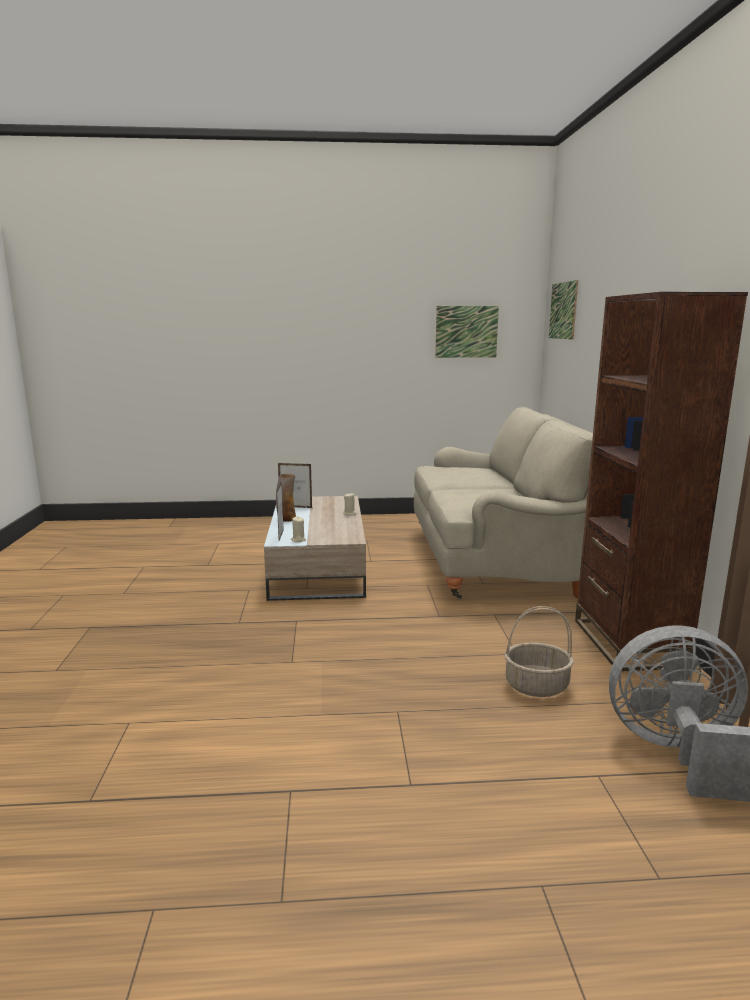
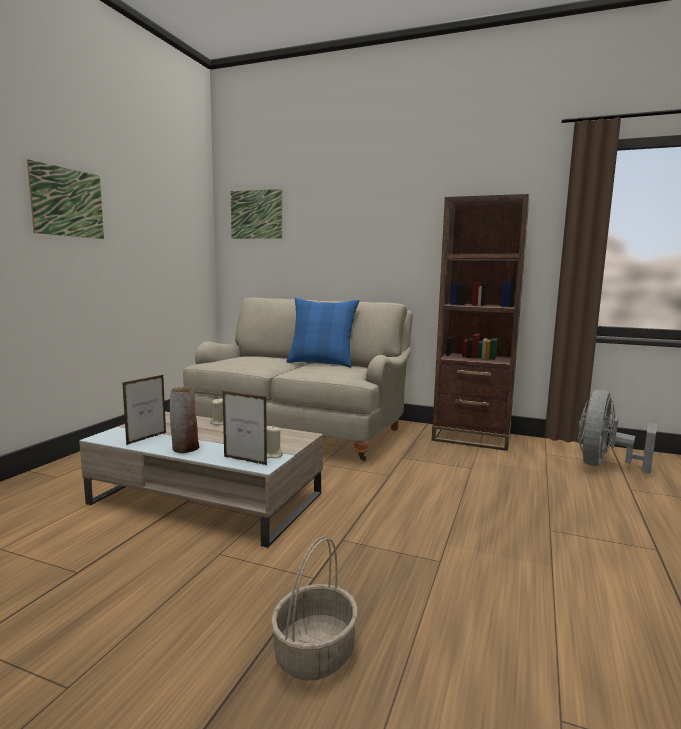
camera: 65 degrees left, 5 degrees down
(466, 332) = (167, 227): picture -> picture (68, 202)
(511, 491) = (321, 363): none -> blue pillow
(537, 685) = (520, 475): basket -> basket (314, 653)

